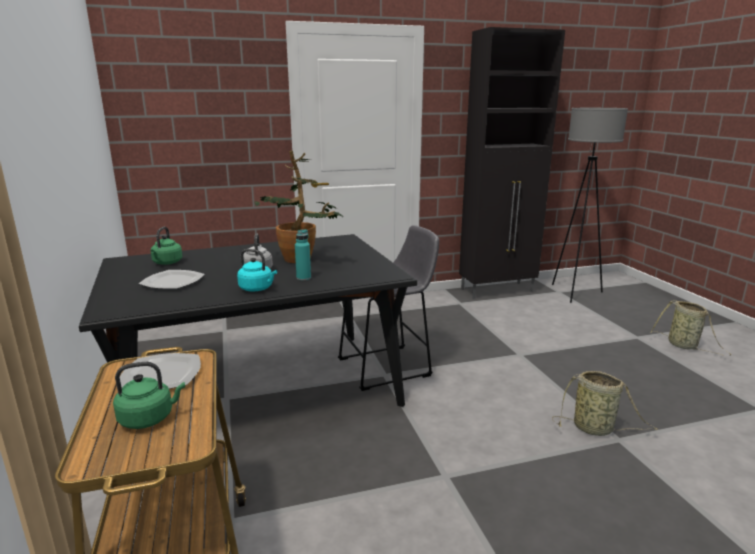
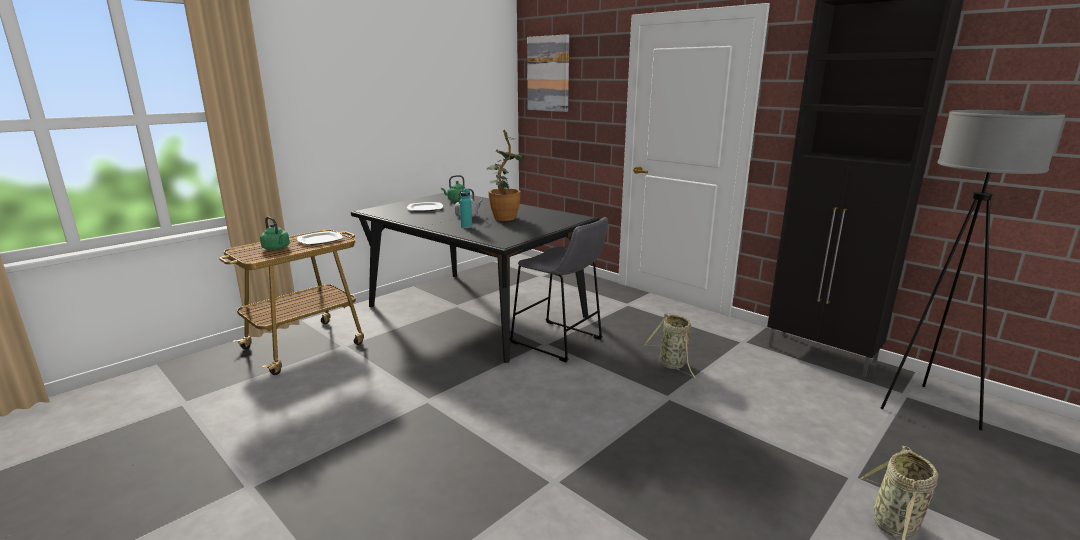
camera: 60 degrees right, 0 degrees up
(164, 83) = (548, 74): none -> picture
(257, 289) = (433, 223): turquoise kettle -> none
(595, 429) = (561, 464): basket -> basket (673, 365)

